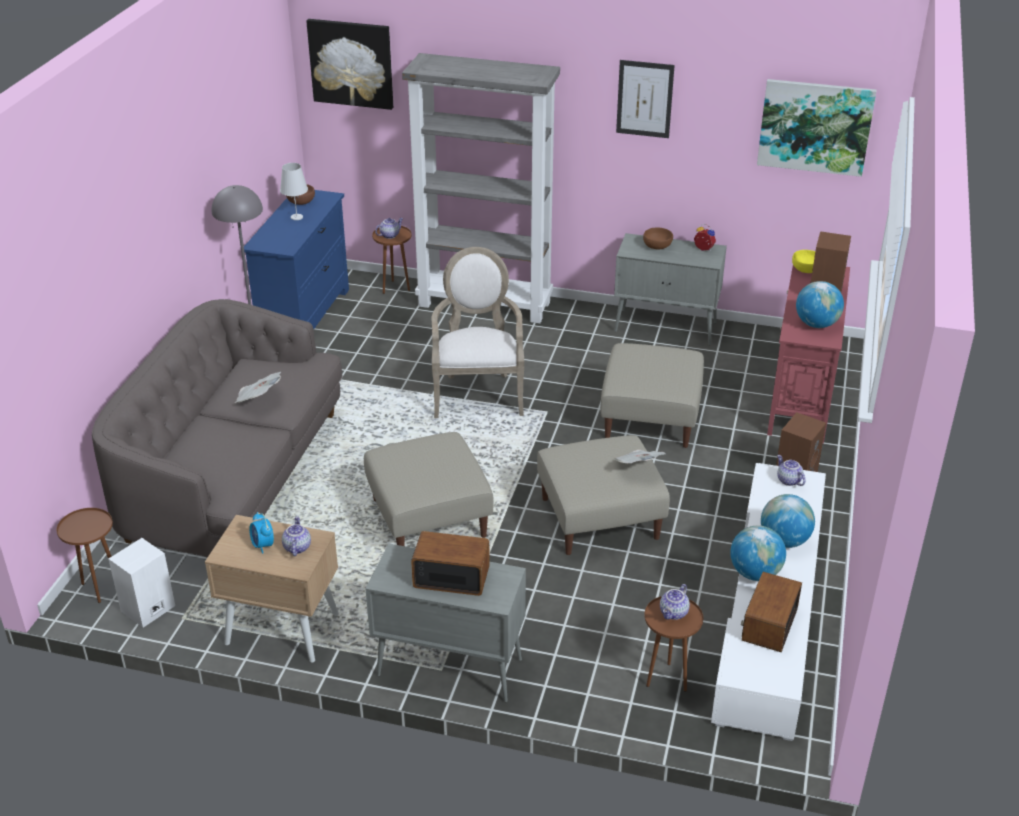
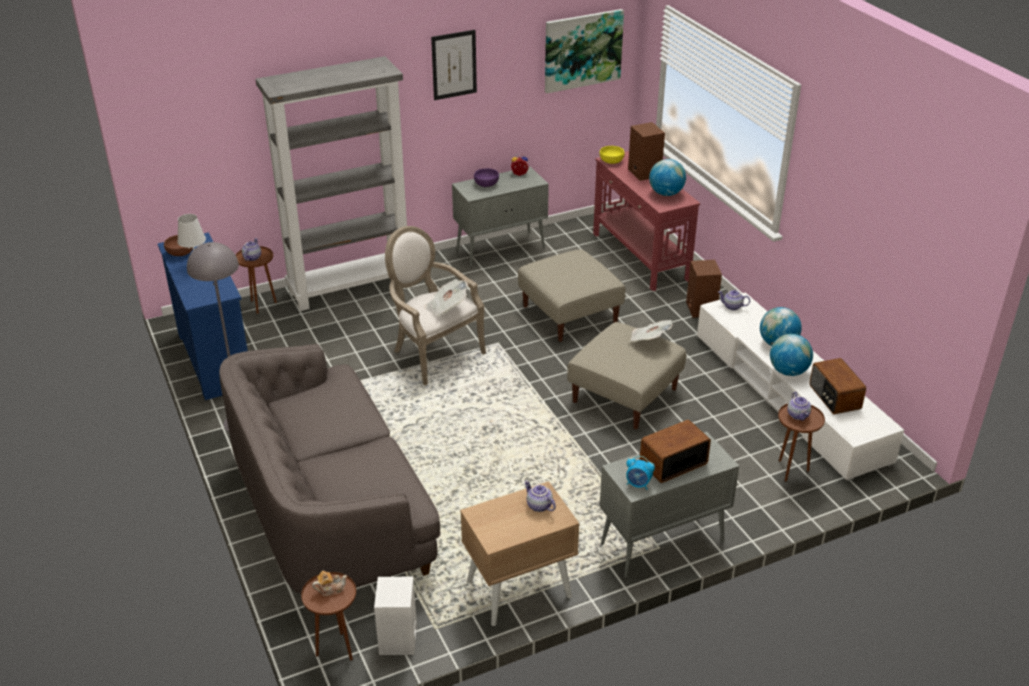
camera: 40 degrees left, 0 degrees up
(90, 524) = (330, 589): none -> teapot
(259, 398) = (336, 423): newspaper -> newspaper (446, 307)
(263, 545) = (513, 518): alarm clock -> alarm clock (638, 484)
(351, 63) = (184, 107): picture -> none
(428, 517) = (514, 455): beige ottoman -> none
(657, 246) = (486, 184): brown bowl -> purple bowl

